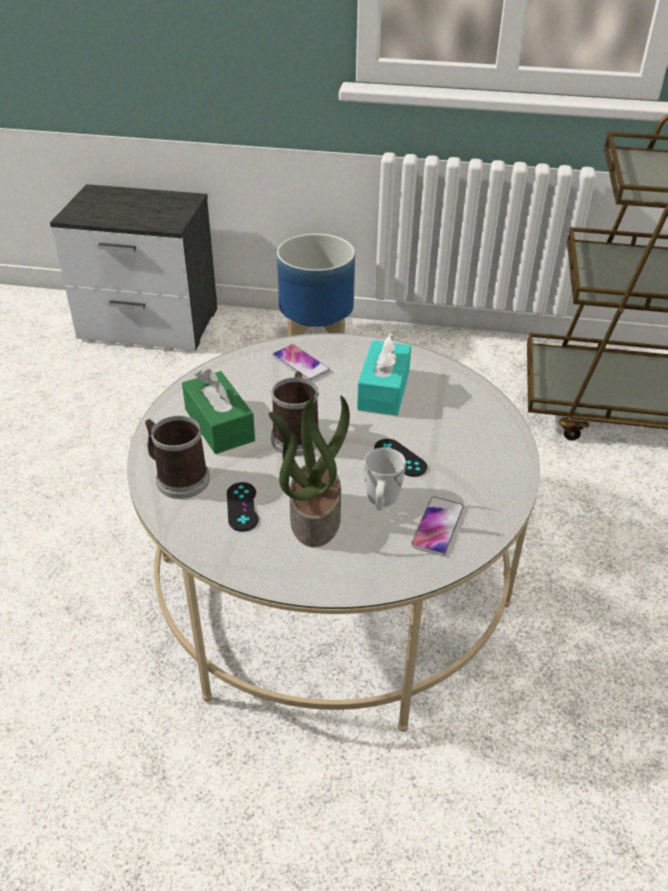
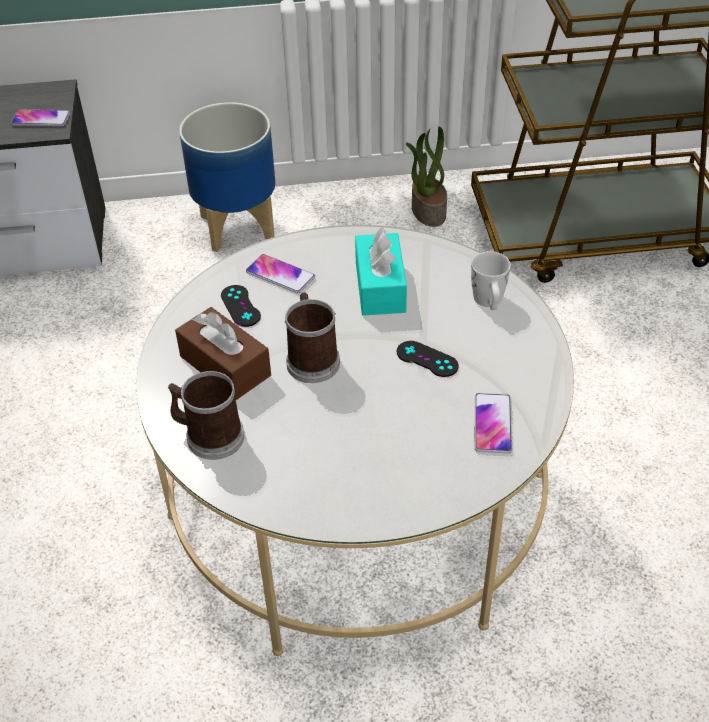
camera: 15 degrees left, 5 degrees up
(166, 216) = (41, 119): none -> phone
(219, 425) = (225, 366): green tissue box -> brown tissue box
(242, 507) = (291, 451): black game controller -> black game controller (240, 306)
(314, 517) = (368, 444): potted plant -> potted plant (427, 211)
(381, 501) = (428, 411): white mug -> white mug (489, 302)

